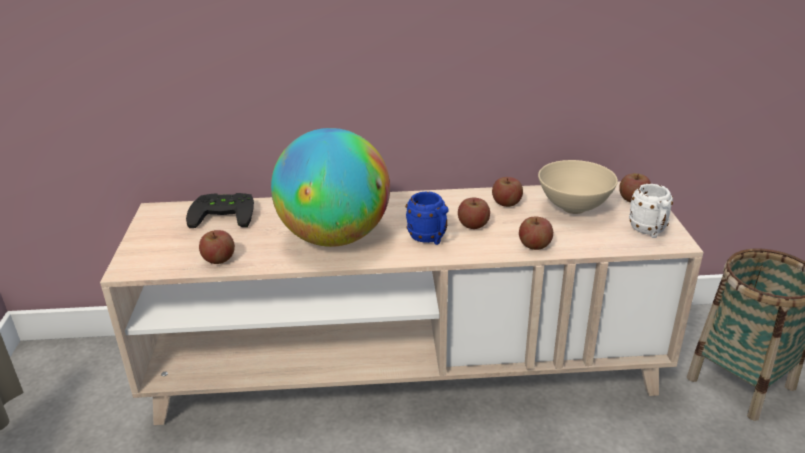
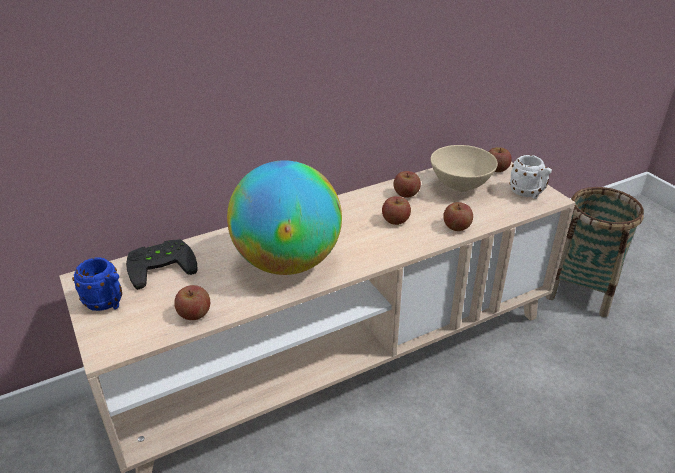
camera: 25 degrees left, 5 degrees up
(430, 239) = (371, 242): blue mug -> blue mug (108, 304)

